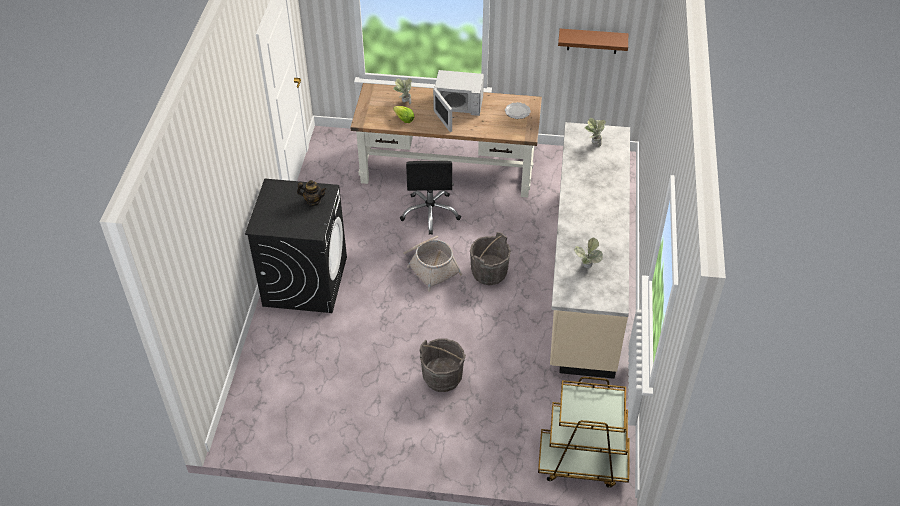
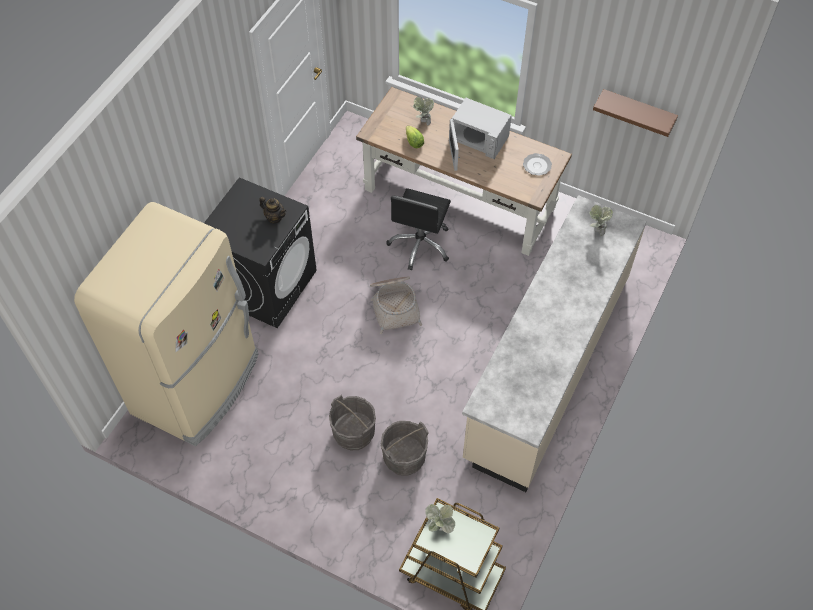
camera: 20 degrees right, 10 degrees up
(278, 379) = (198, 384): none -> beige fridge
(489, 273) = (450, 331): grey bucket -> grey bucket (404, 458)
(586, 268) = (518, 379): potted plant -> potted plant (439, 528)

